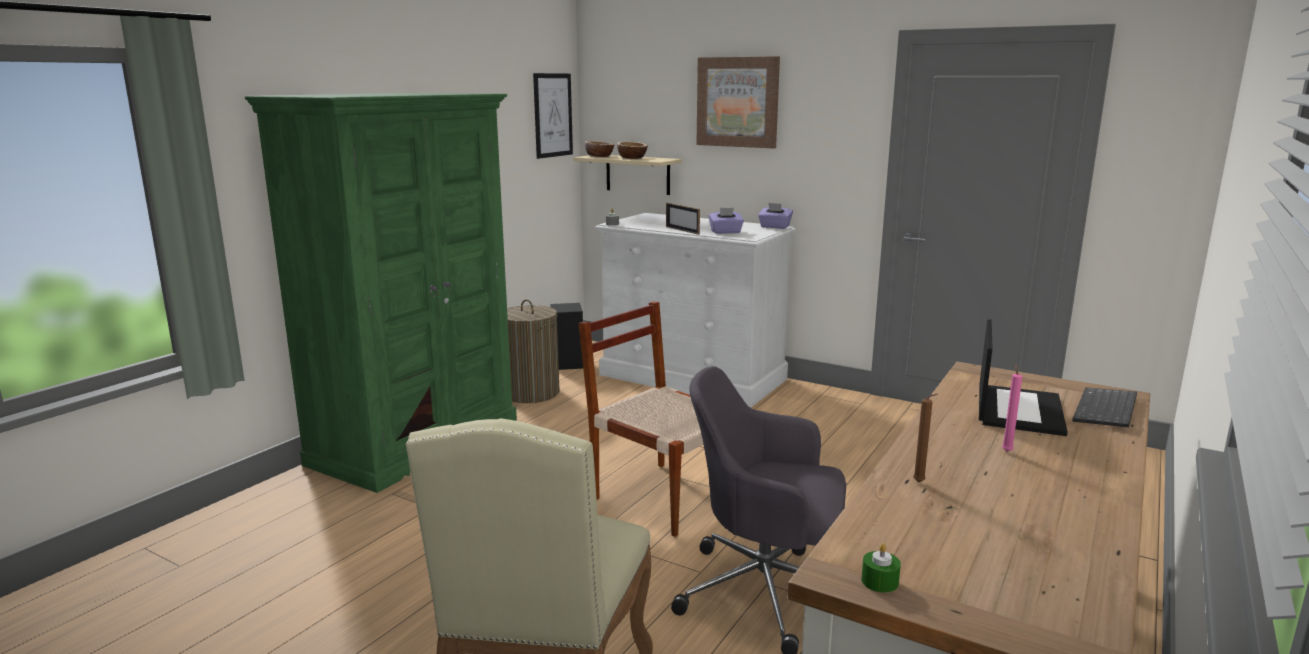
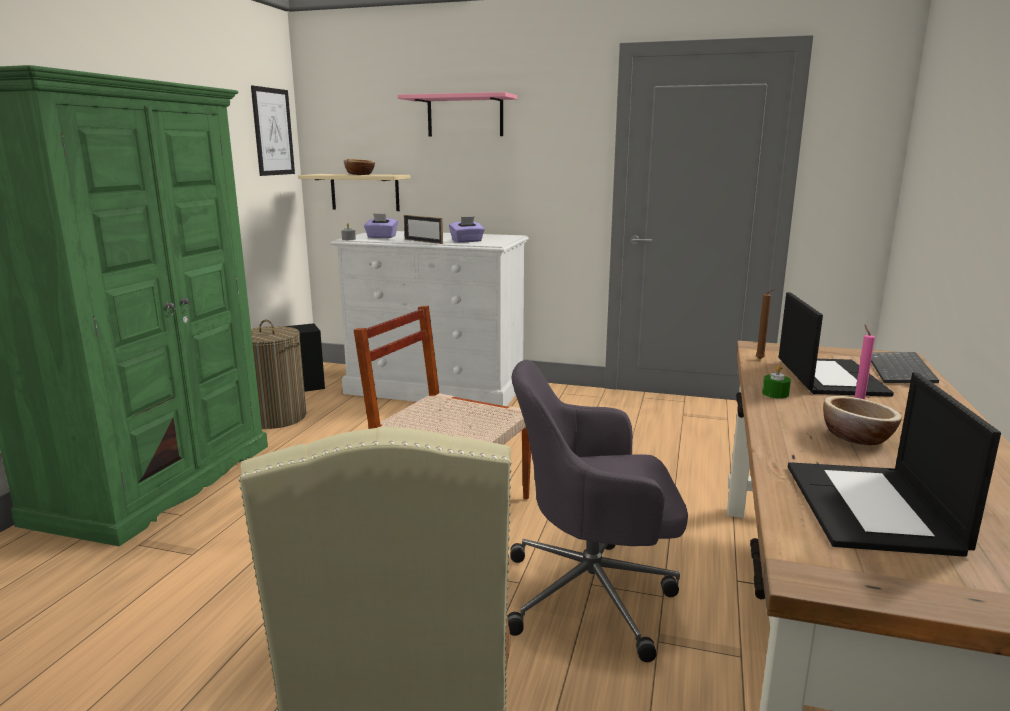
camera: 15 degrees left, 0 degrees up
(599, 156) = (324, 174): bowl -> bowl (856, 437)
(738, 102) = (465, 116): picture -> pink shelf
(774, 227) = (509, 236): purple tissue box -> purple tissue box (381, 237)
(879, 581) = (867, 576): green candle -> green candle (775, 394)
(920, 483) = (808, 457): brown candle -> brown candle (761, 359)
(937, 533) = (872, 508): none -> laptop

